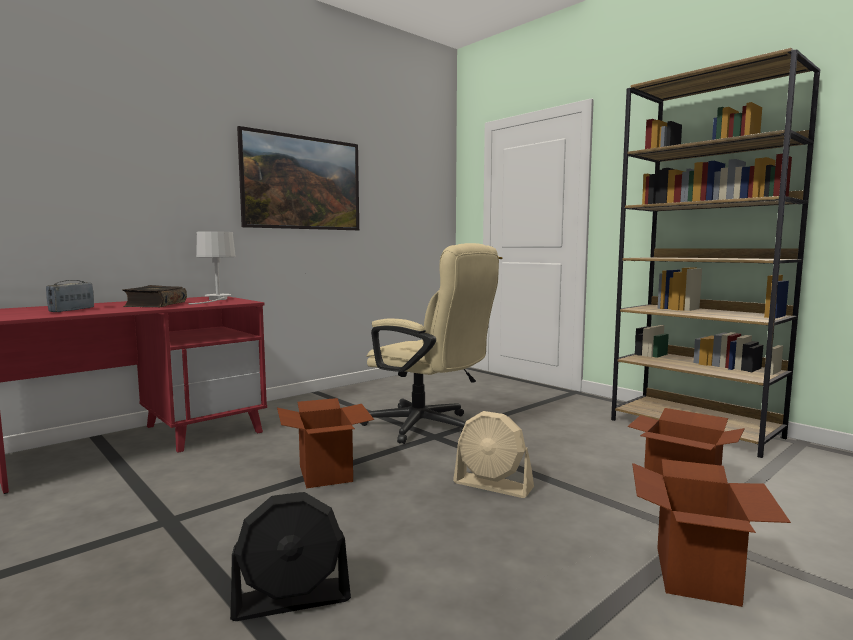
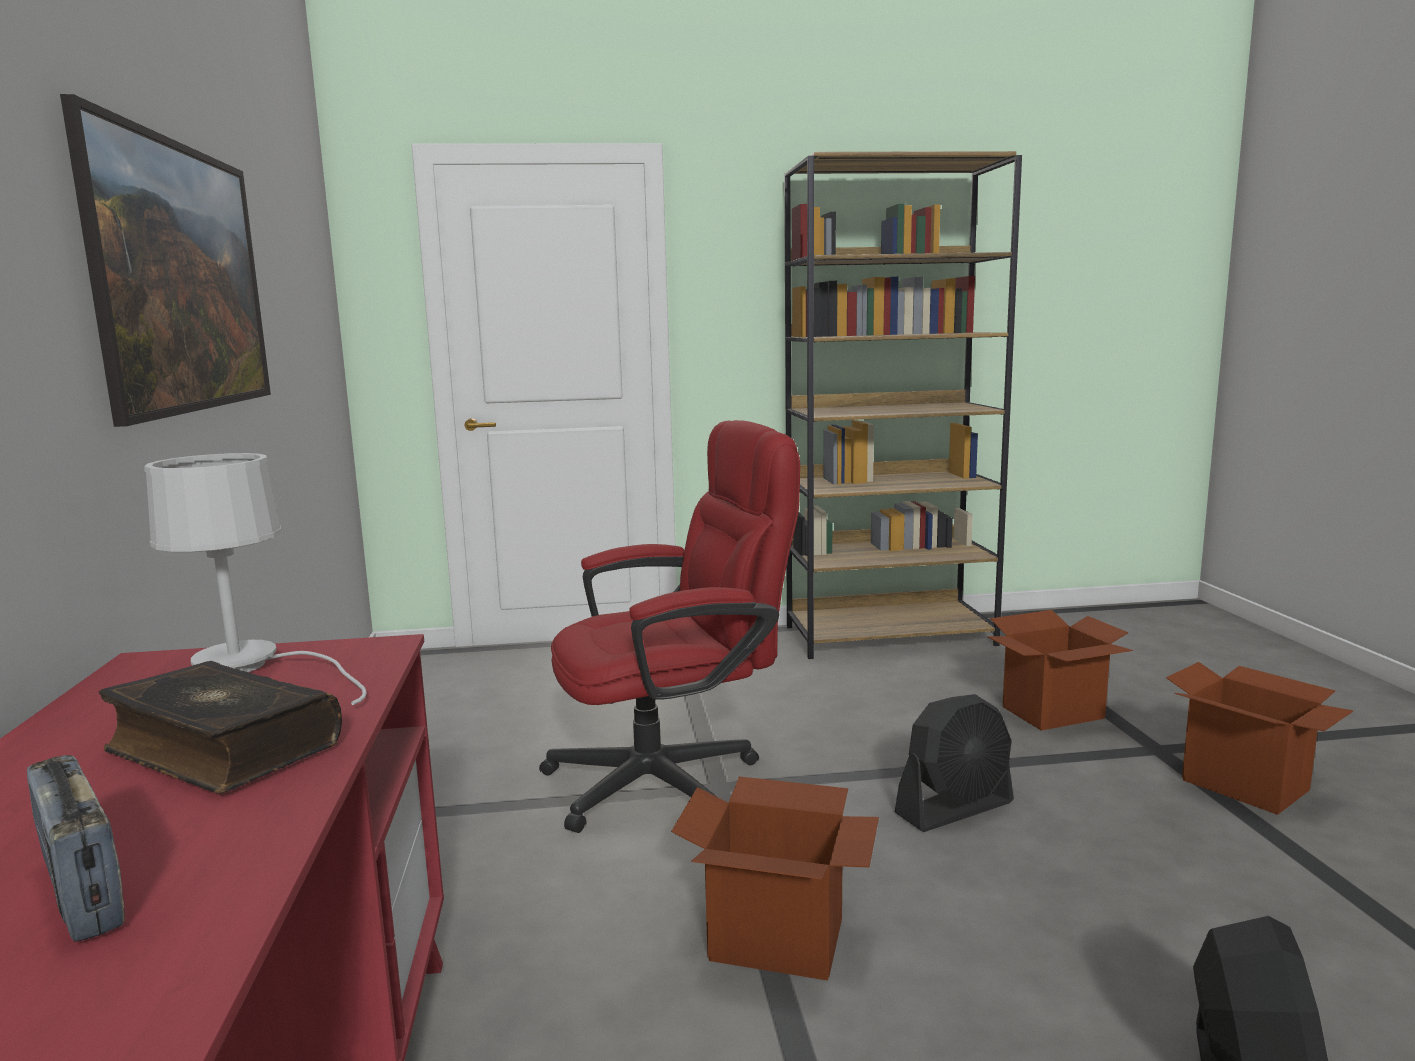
camera: 55 degrees left, 5 degrees up
(429, 427) = (673, 778): beige office chair -> red office chair
(493, 485) = (955, 808): beige fan -> black fan

